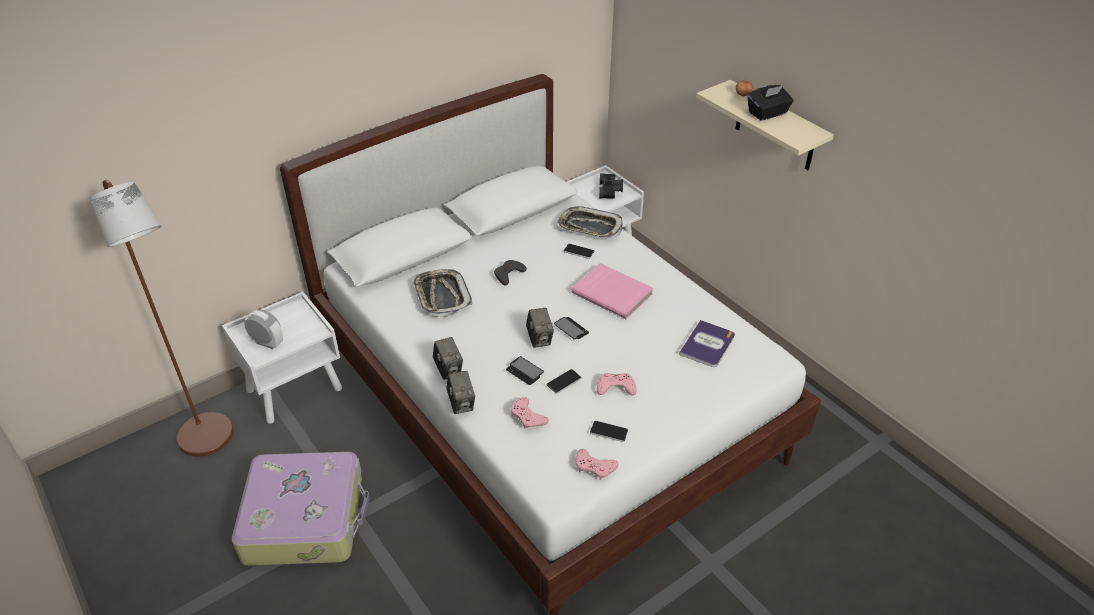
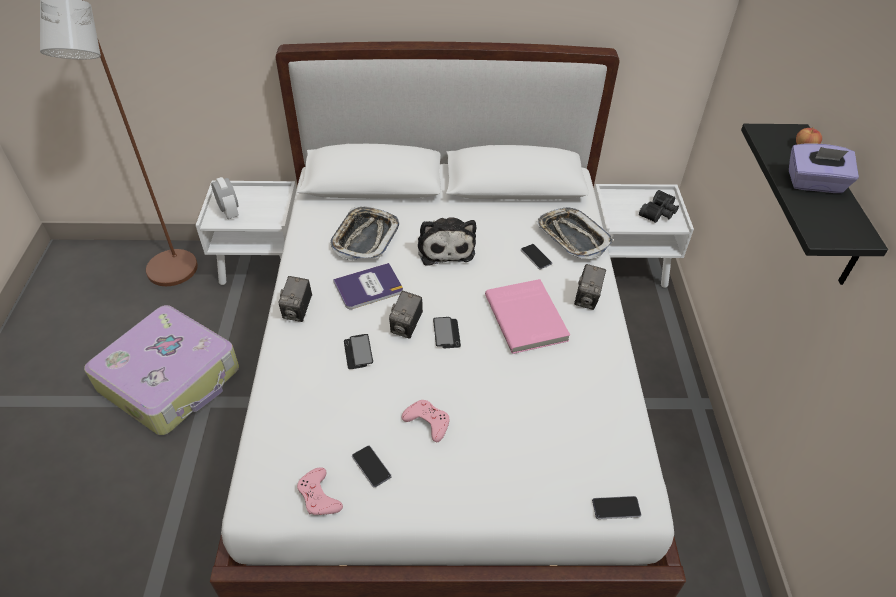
camera: 35 degrees right, 5 degrees up
(461, 403) = (274, 351): camera -> camera (587, 299)
(508, 274) = (445, 247): grey game controller -> plush toy
(527, 417) = (312, 400): pink game controller -> none
(564, 382) = (382, 385): phone -> phone (616, 508)
(707, 344) = (573, 433): book -> book (368, 287)
(767, 113) = (814, 184): black tissue box -> purple tissue box
(775, 127) = (829, 208): beige shelf -> black shelf

